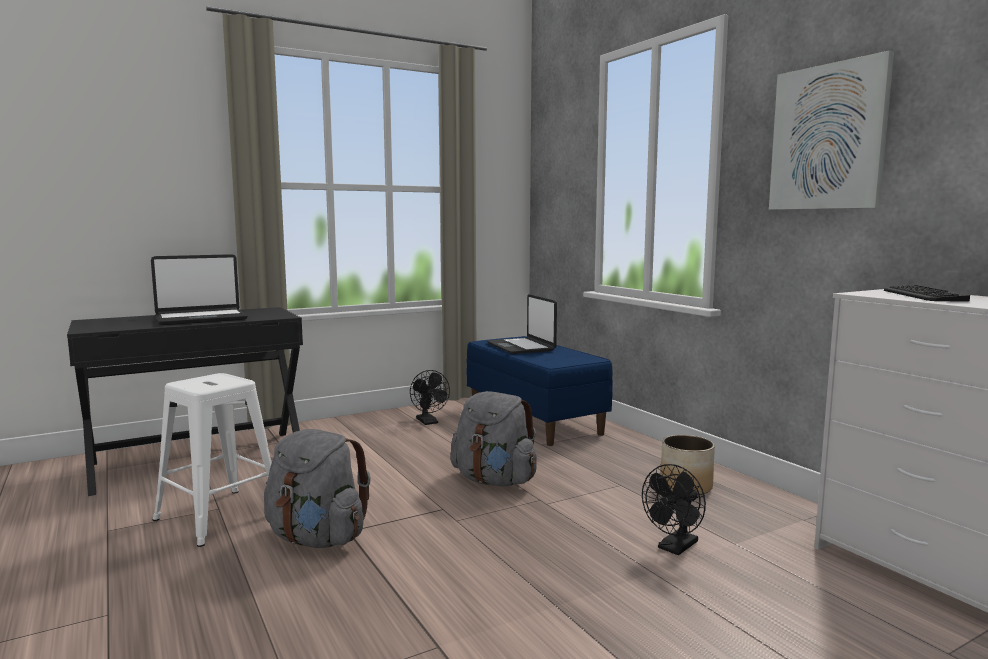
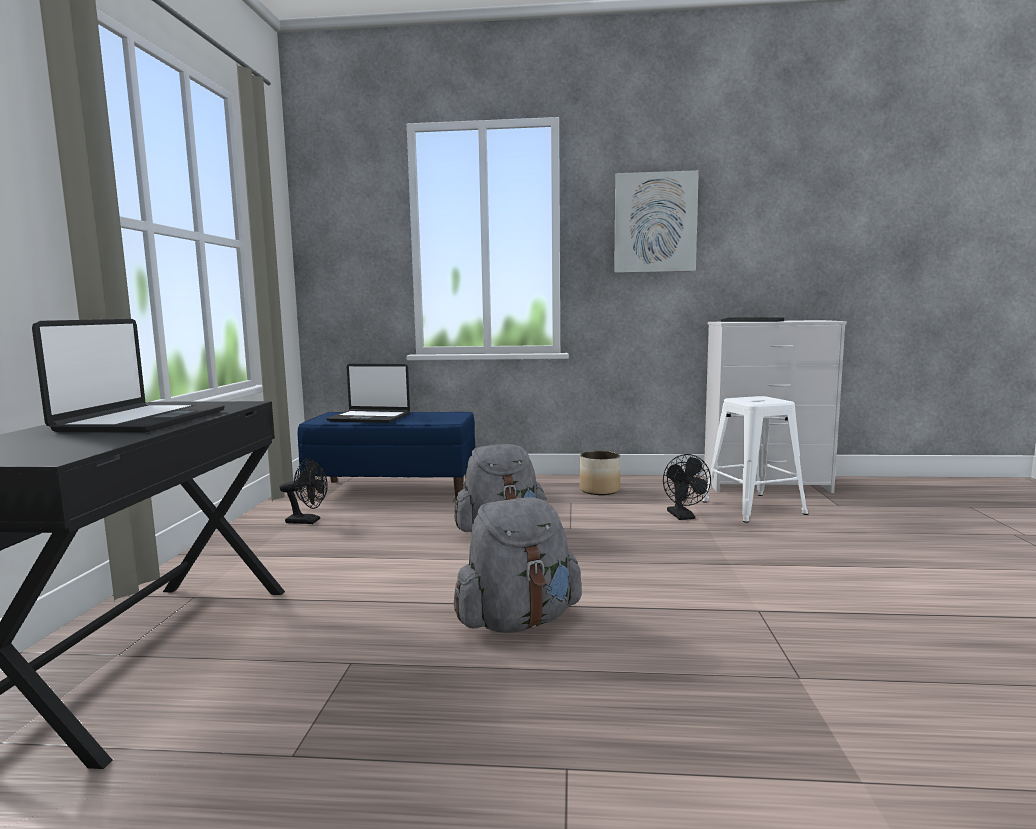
camera: 55 degrees left, 0 degrees up
(217, 516) = (376, 666): white stool -> white stool (753, 508)

